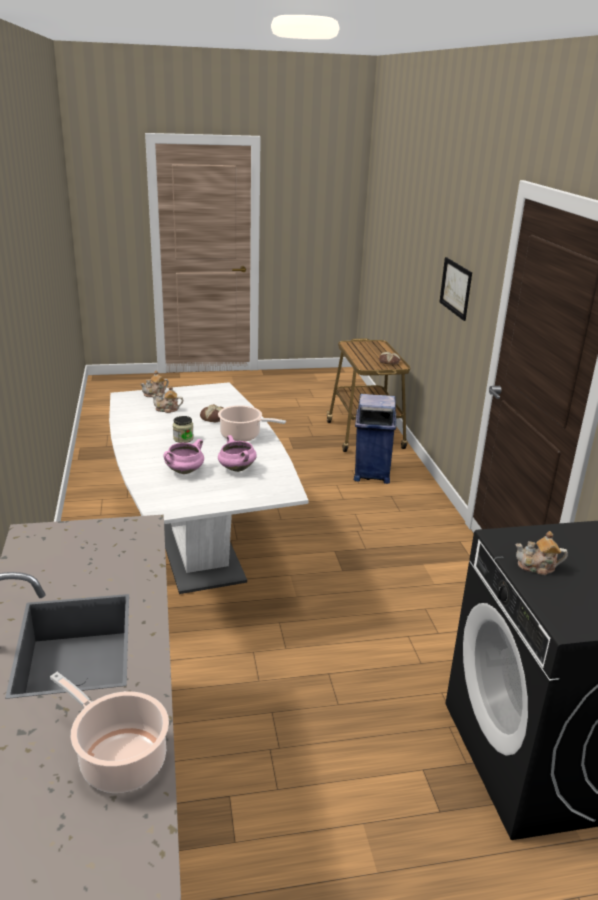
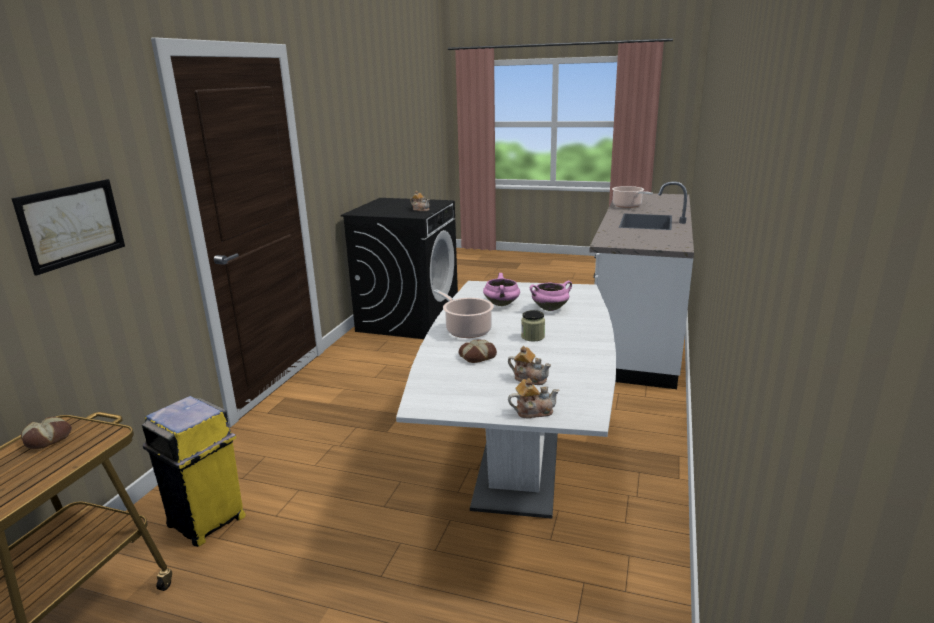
camera: 150 degrees left, 5 degrees down
(371, 474) = (207, 521): blue trash can -> yellow trash can

